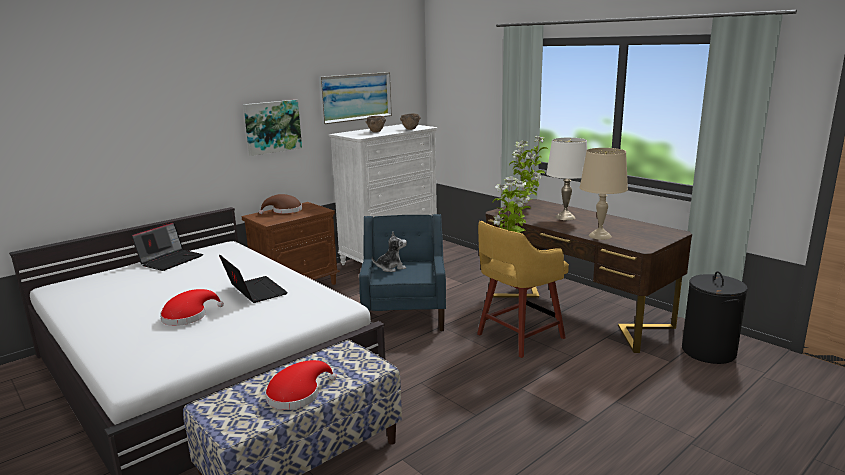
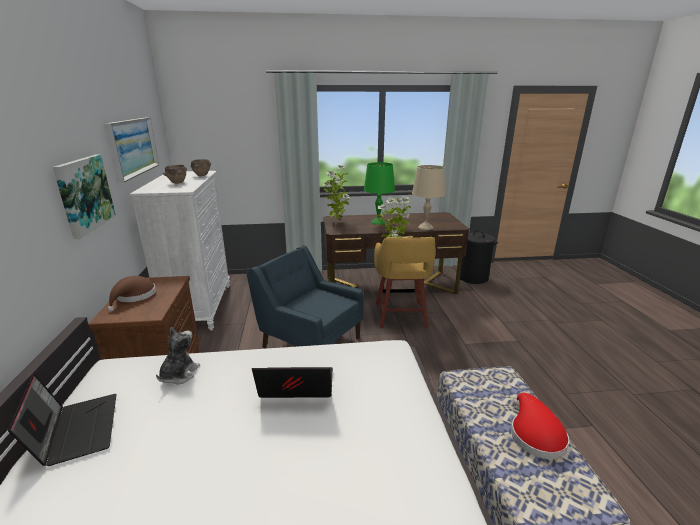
camera: 55 degrees left, 5 degrees up
(188, 316) = (315, 460): red hat -> none
(391, 268) = (304, 306): plush toy -> plush toy (179, 374)
(565, 217) = (378, 222): white table lamp -> green table lamp

